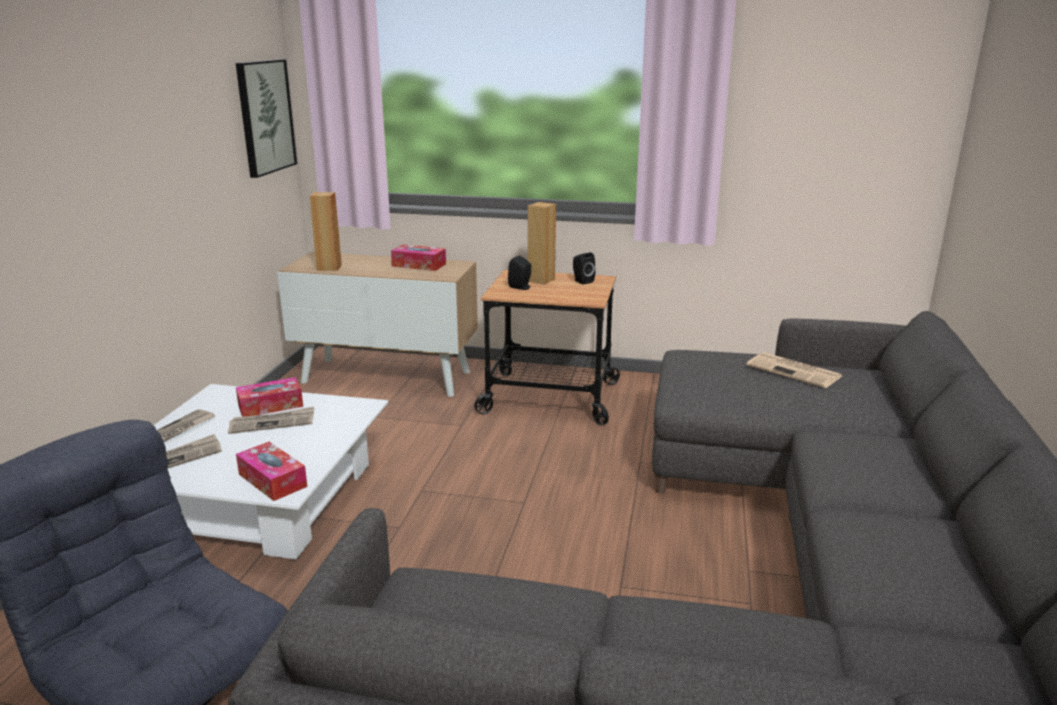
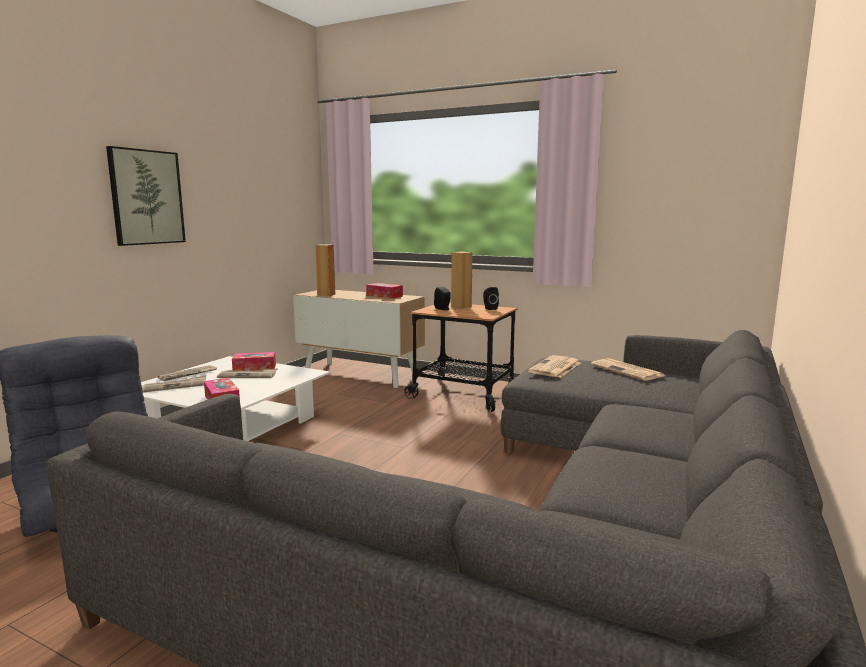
camera: 15 degrees right, 10 degrees down
(265, 117) = (298, 198): picture -> picture (146, 197)
(705, 374) = (555, 368): none -> newspaper

